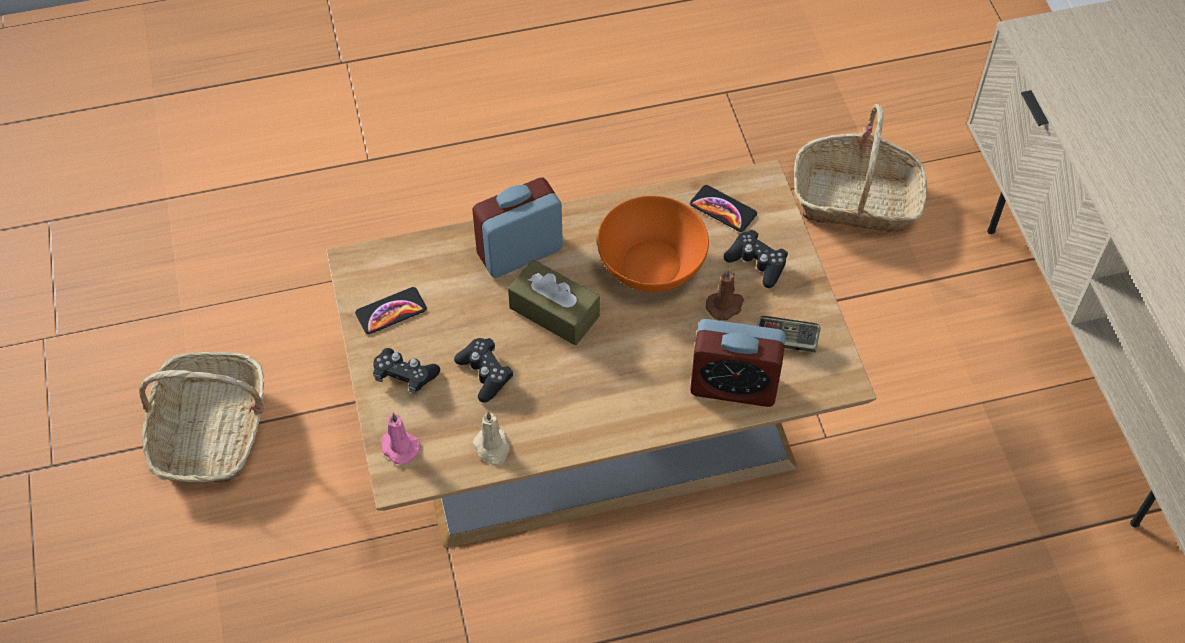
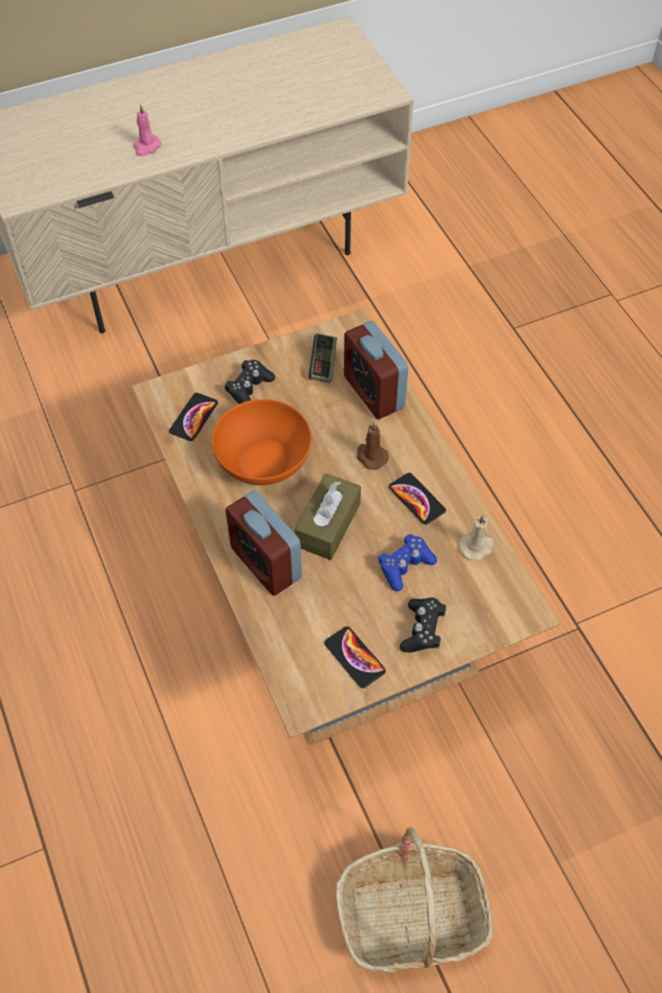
camera: 100 degrees left, 0 degrees up
(399, 447) = (497, 618): pink candle -> pink candle (146, 147)
(485, 374) = (405, 566): black game controller -> blue game controller
(569, 401) = (417, 499): none -> phone
(725, 305) = (296, 405): brown candle -> brown candle (371, 456)
(734, 385) = (373, 392): alarm clock -> alarm clock turned 150 degrees clockwise
(856, 199) = (74, 418): basket -> none

